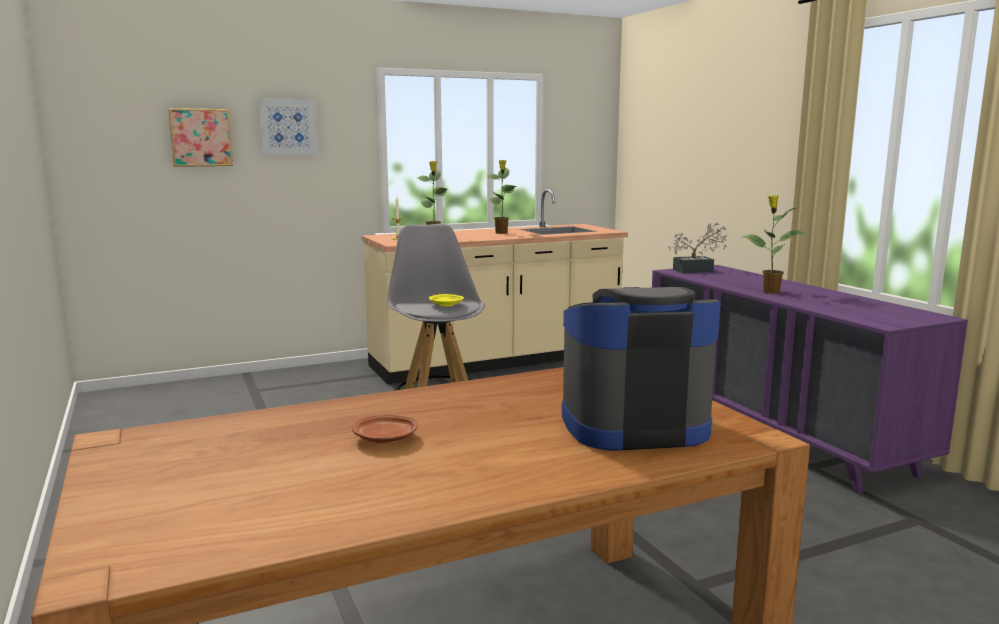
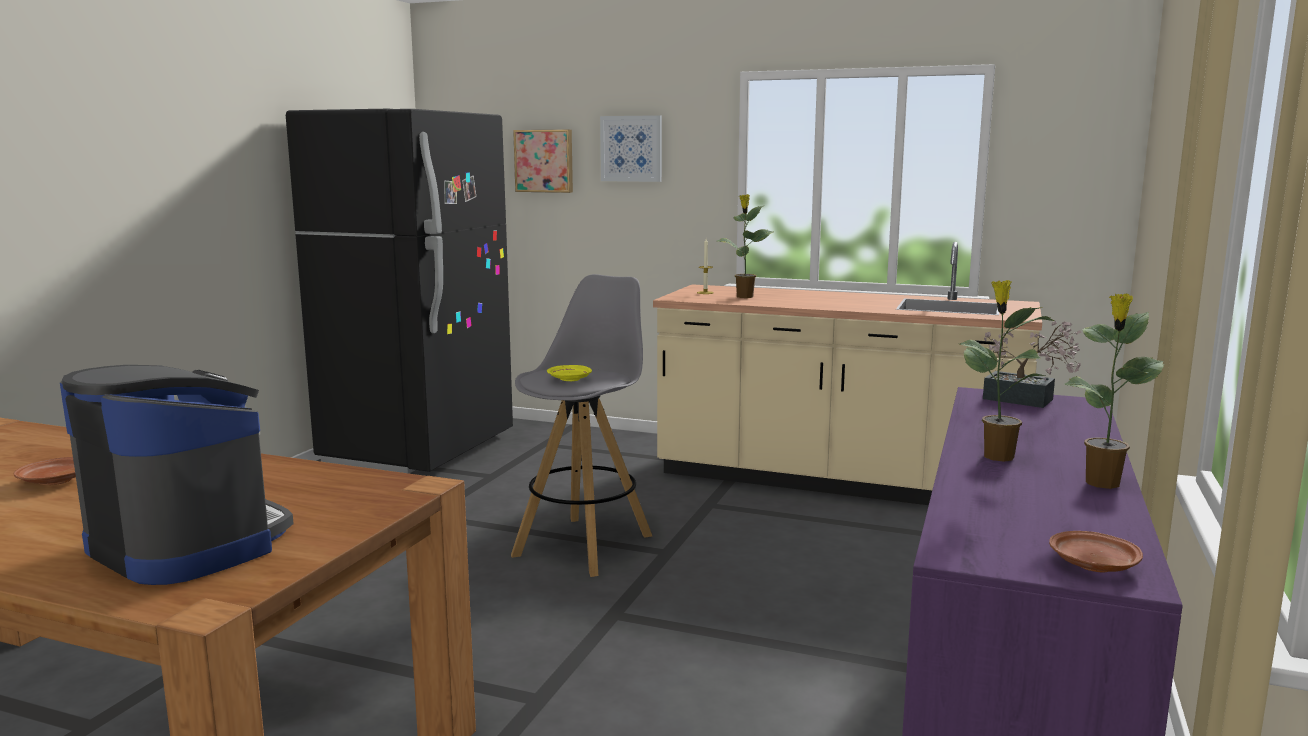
camera: 45 degrees right, 0 degrees up
(148, 422) = (419, 448): none -> black fridge
(501, 233) = (853, 301): potted plant -> potted plant (1102, 484)
(918, 316) = (1092, 564): none -> brown plate

